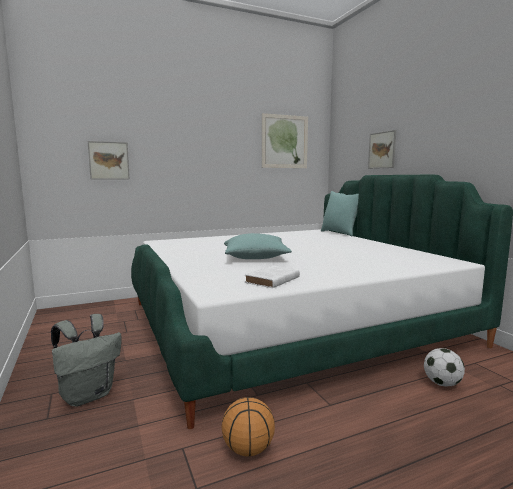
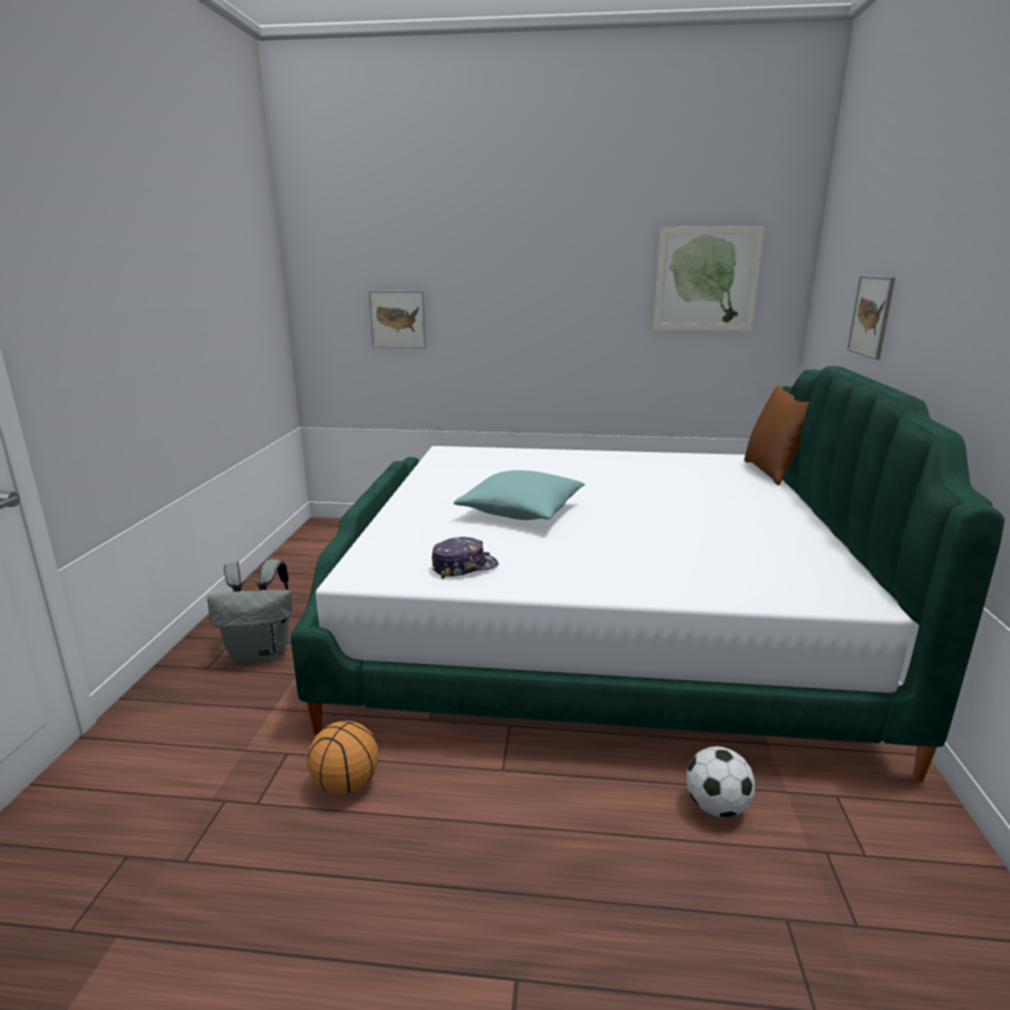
camera: 30 degrees right, 10 degrees up
(271, 280) = (464, 567): white book -> cap
(340, 233) = (772, 472): turquoise pillow -> brown pillow

